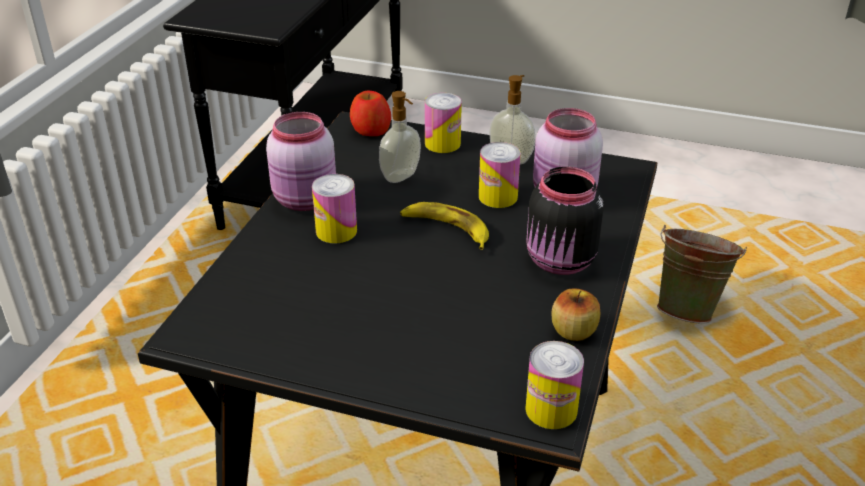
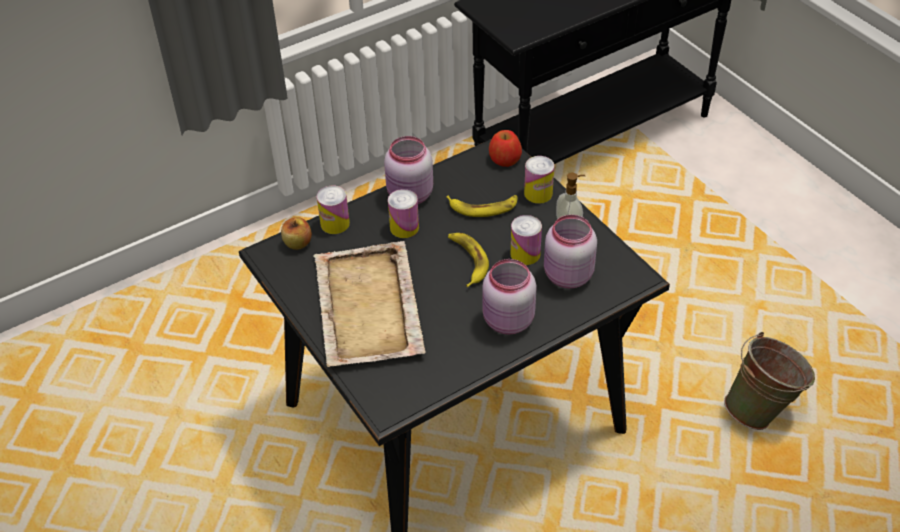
camera: 40 degrees right, 10 degrees up
(391, 327) = (367, 308): none -> beige tray
(401, 177) = (483, 207): soap dispenser -> banana
(551, 409) = (393, 405): can -> can (335, 224)
(561, 262) = (507, 321): black jar -> pink jar
(573, 331) = (459, 369): apple -> apple (298, 243)

